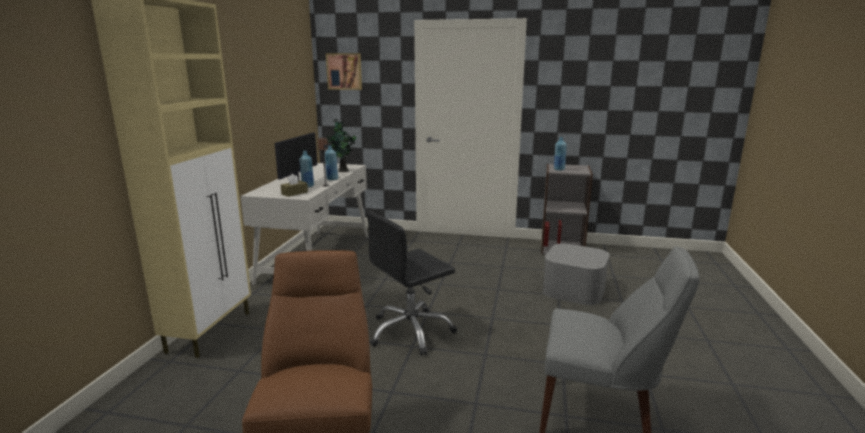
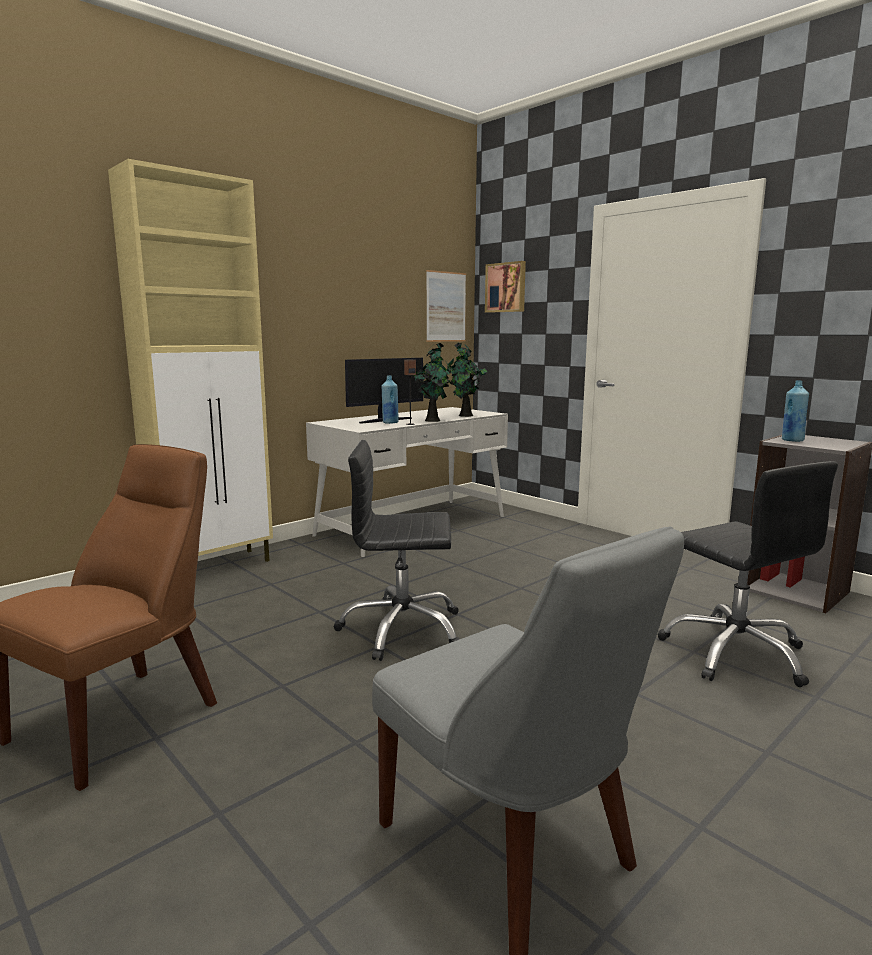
camera: 35 degrees right, 5 degrees down
(294, 193) = (360, 426): brown tissue box -> none
(302, 87) = (446, 307): none -> picture
(332, 179) = (433, 420): blue bottle -> potted plant
(574, 290) = (735, 653): grey storage box -> black office chair

